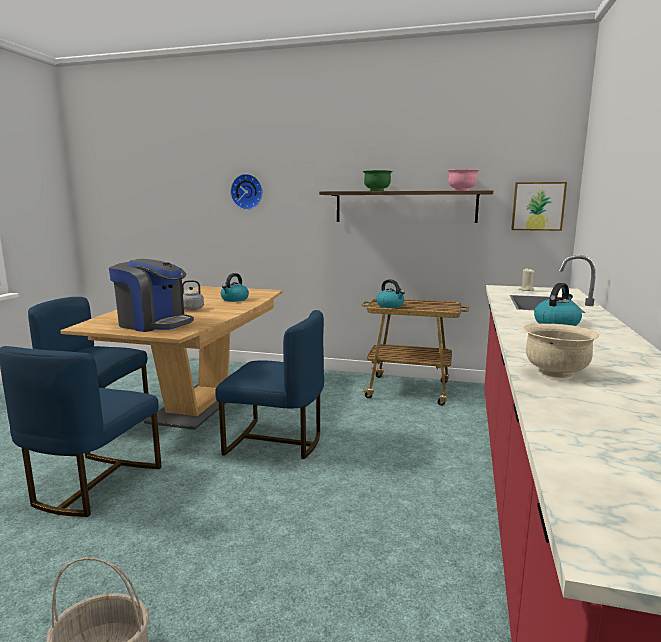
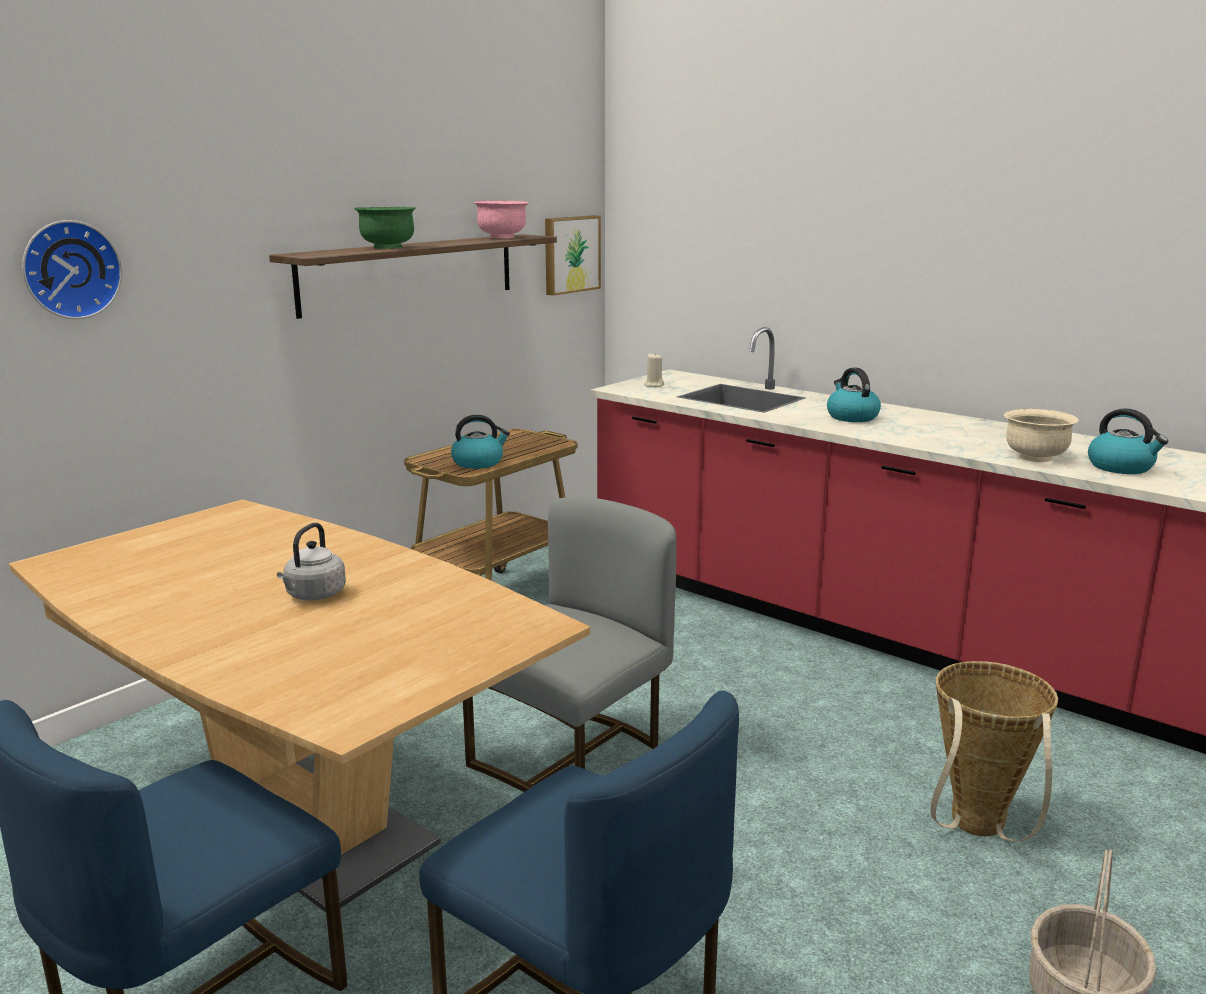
camera: 65 degrees left, 5 degrees up
(154, 324) = (423, 640): coffee machine -> none
(234, 299) = (277, 547): kettle -> kettle (1121, 467)
(275, 441) = (574, 760): blue chair -> grey chair
(286, 593) = (977, 830): none -> basket

